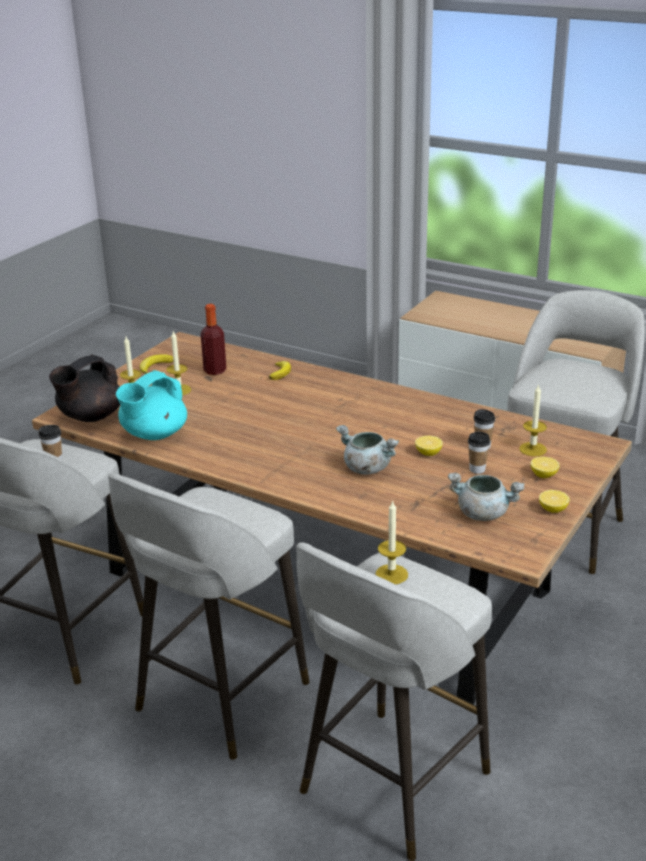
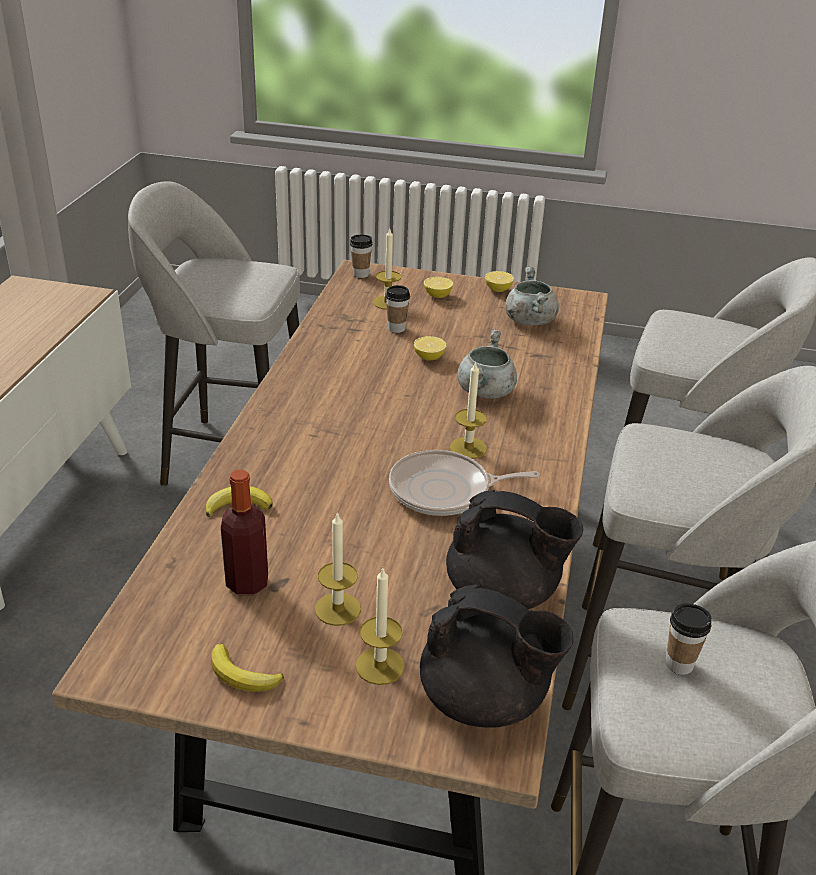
camera: 110 degrees left, 5 degrees up
(153, 434) = (504, 593): turquoise teapot -> black teapot
(255, 432) = (445, 491): none -> frying pan
(391, 574) = (681, 345): candle -> candle (468, 448)
(477, 469) = (447, 328): cup -> cup (360, 274)

